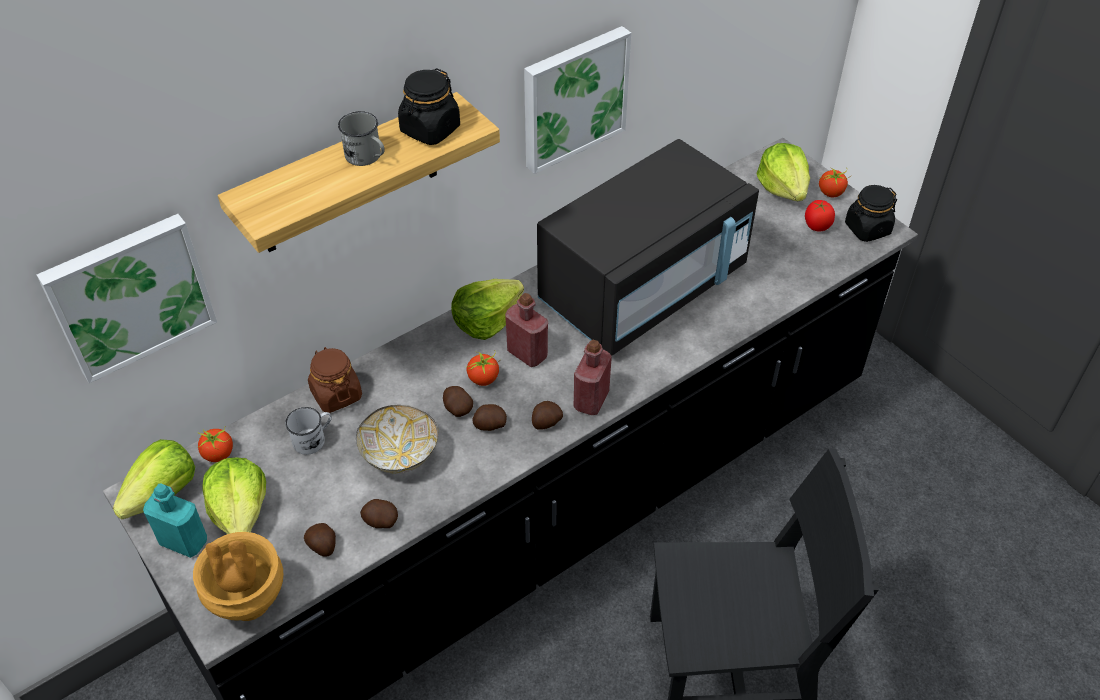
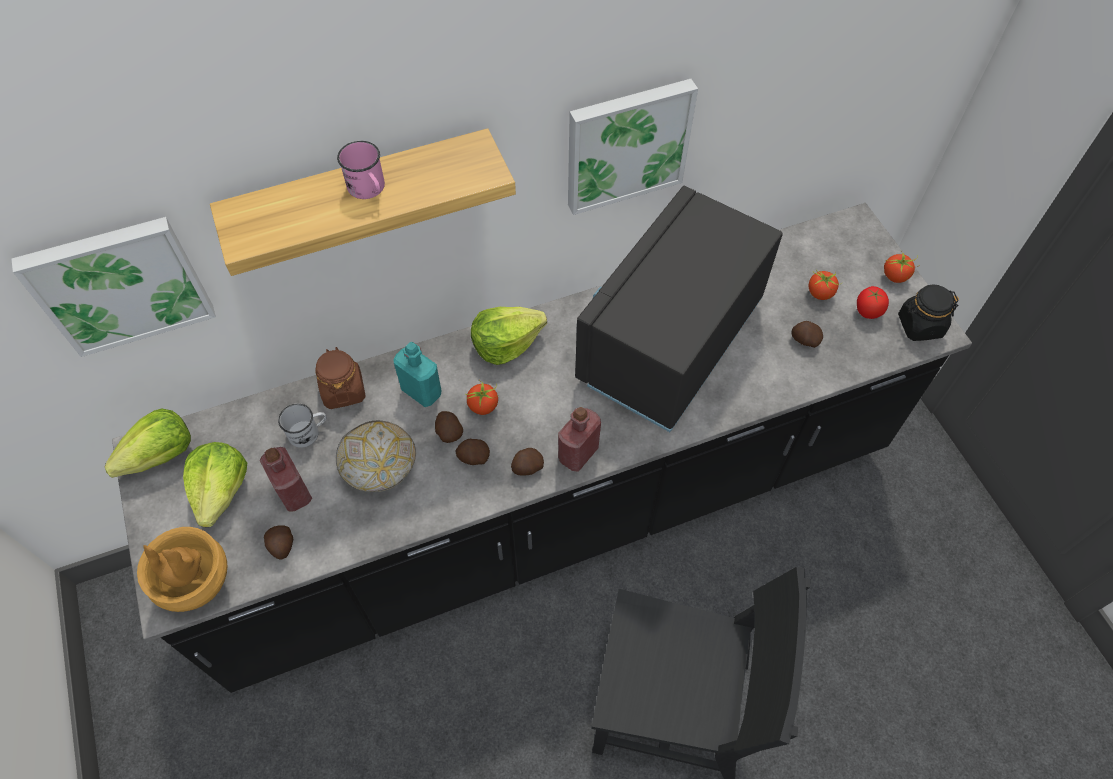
camera: 15 degrees right, 10 degrees up
(184, 541) = (163, 509): turquoise bottle -> turquoise bottle (421, 391)
(219, 454) = (221, 427): tomato -> tomato (820, 293)
(367, 157) = (369, 190): grey mug -> pink mug
(380, 521) = (341, 534): potato -> potato (804, 340)
(430, 130) = (443, 169): black jar -> none
(527, 354) = (533, 389): red bottle -> red bottle (293, 492)
(643, 287) = (669, 342): black microwave -> black microwave turned 150 degrees clockwise
(783, 188) = (847, 260): lettuce -> none

